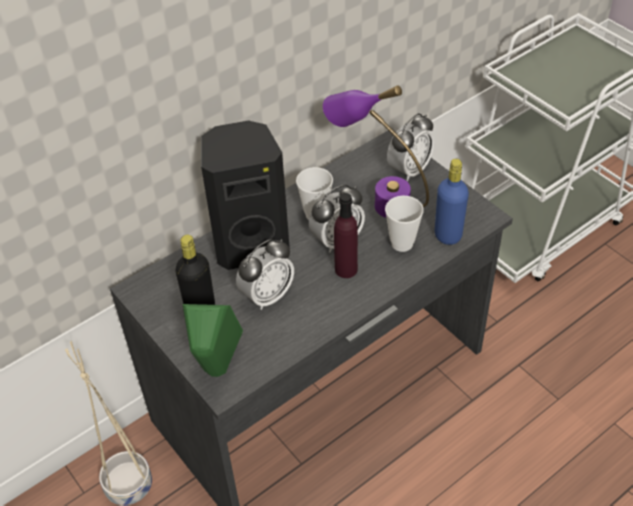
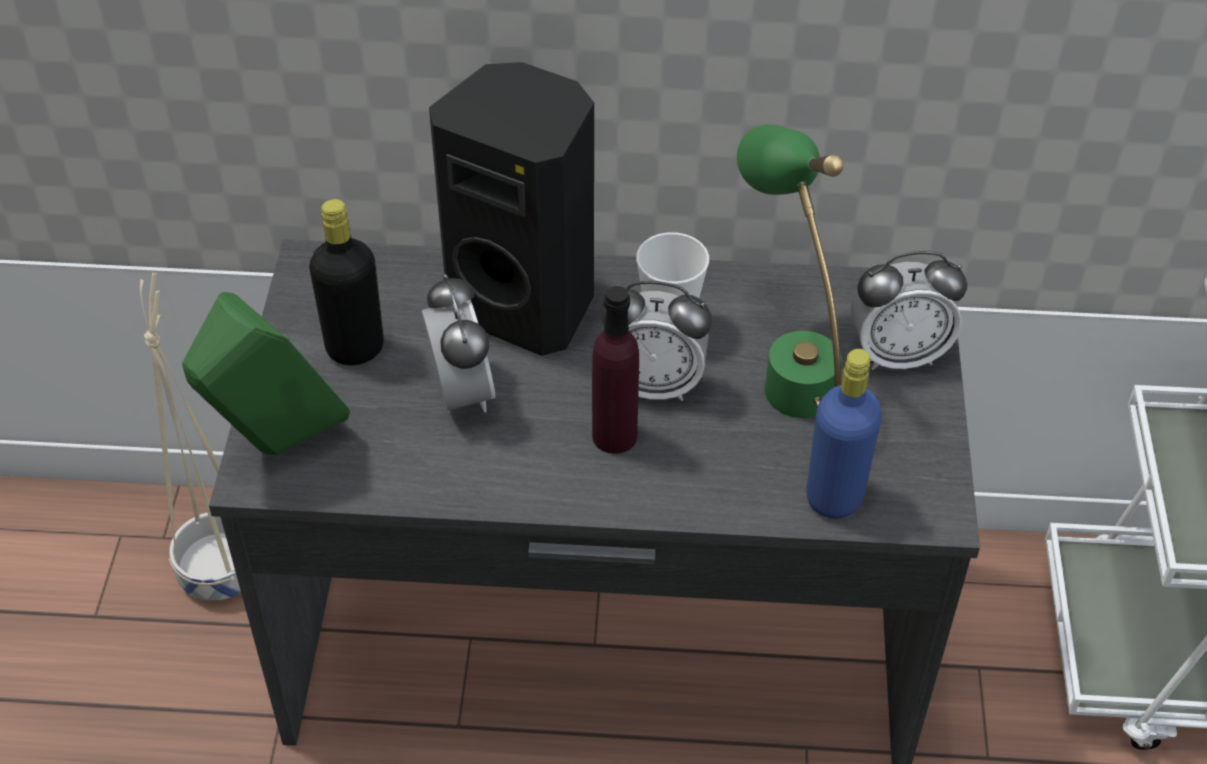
camera: 40 degrees right, 0 degrees up
(267, 295) = (461, 393): alarm clock -> alarm clock turned 105 degrees counterclockwise
(376, 200) = (787, 365): purple table lamp -> green table lamp
(402, 243) = (745, 458): cup -> none

